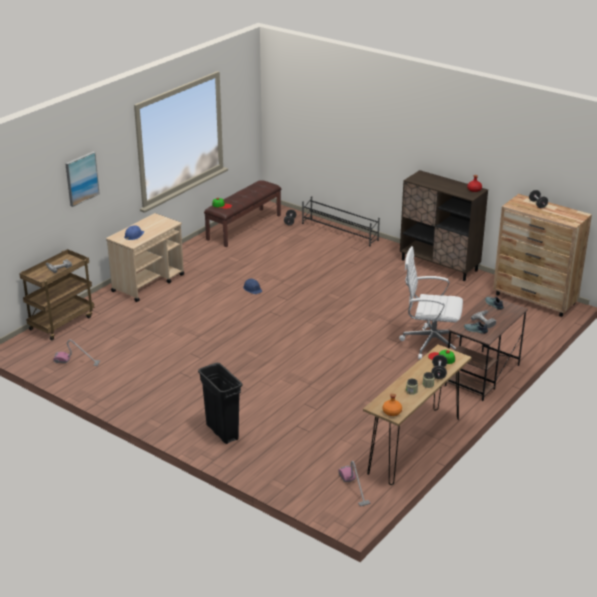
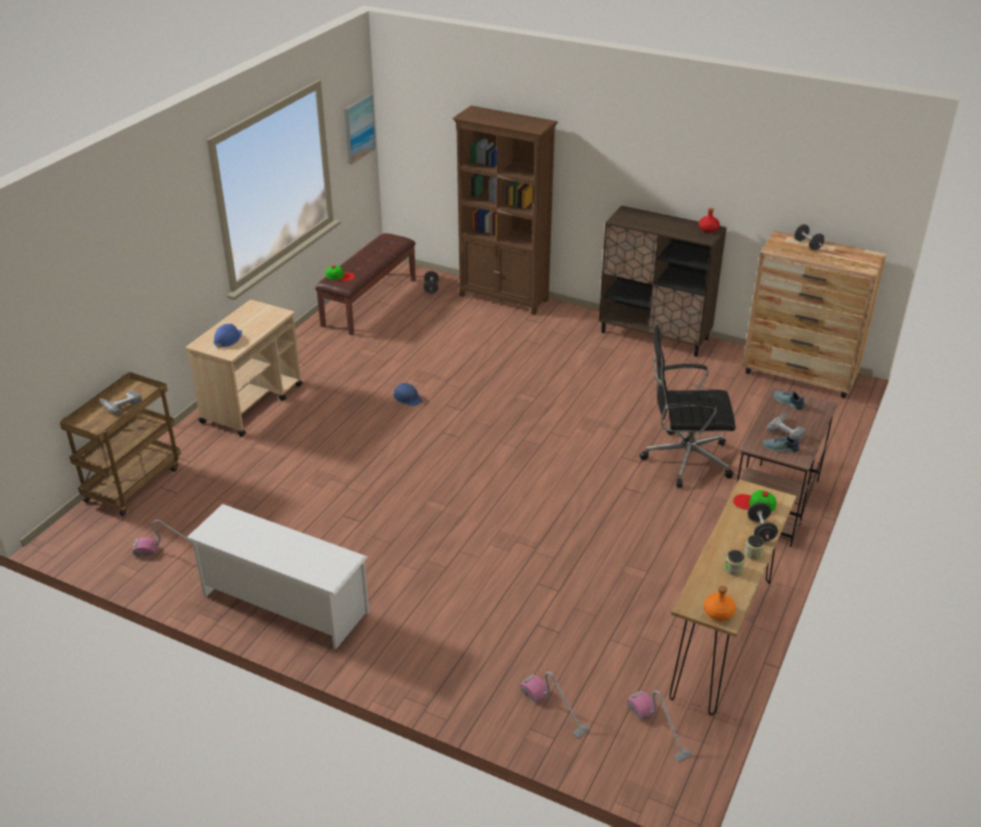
camera: 10 degrees left, 5 degrees up
(81, 178) = (140, 261): picture -> picture (358, 129)
(140, 397) = (284, 604): none -> white shoe rack
(222, 432) = (427, 651): black trash can -> none
(292, 470) = (554, 709): none -> vacuum cleaner
(340, 232) = (504, 298): black shoe rack -> brown bookcase
(430, 343) = (684, 459): white office chair -> black office chair

